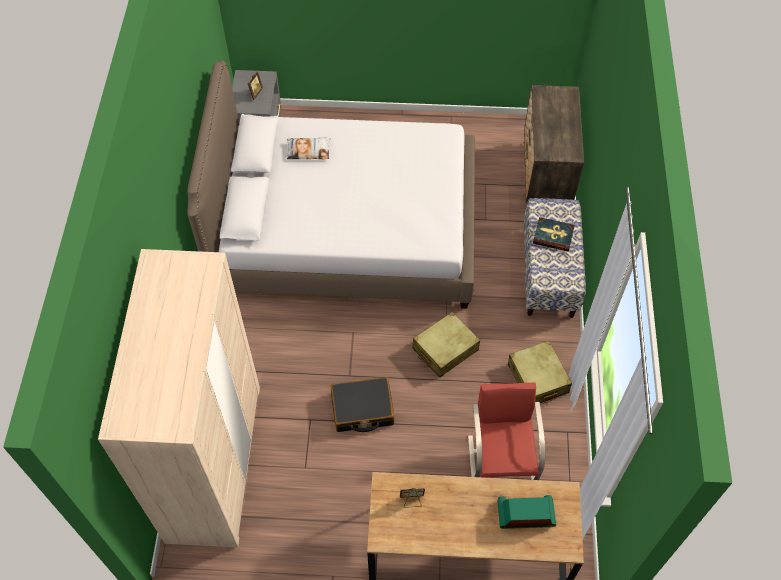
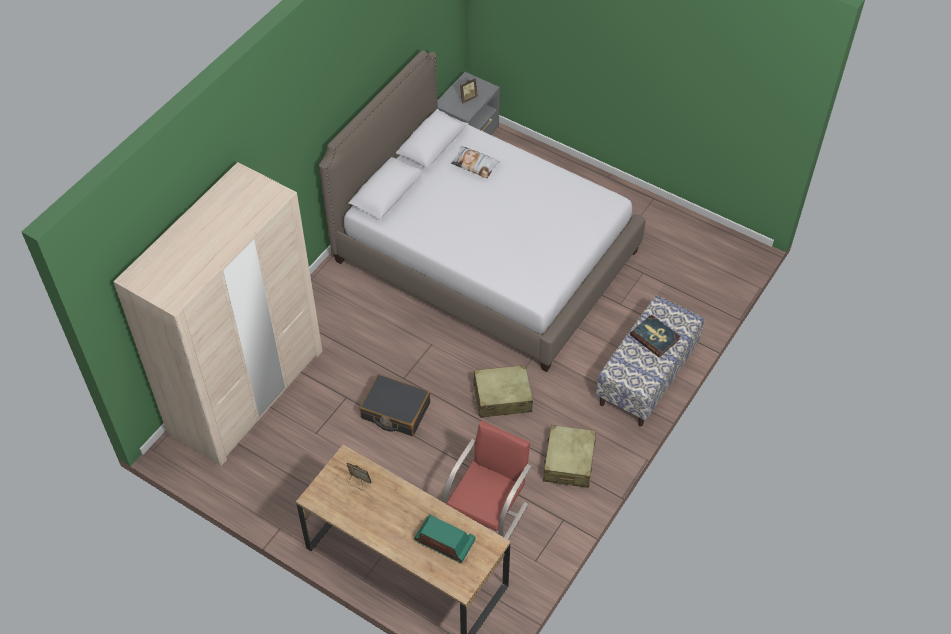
camera: 30 degrees right, 5 degrees down
(545, 178) = (705, 292): dresser -> none

